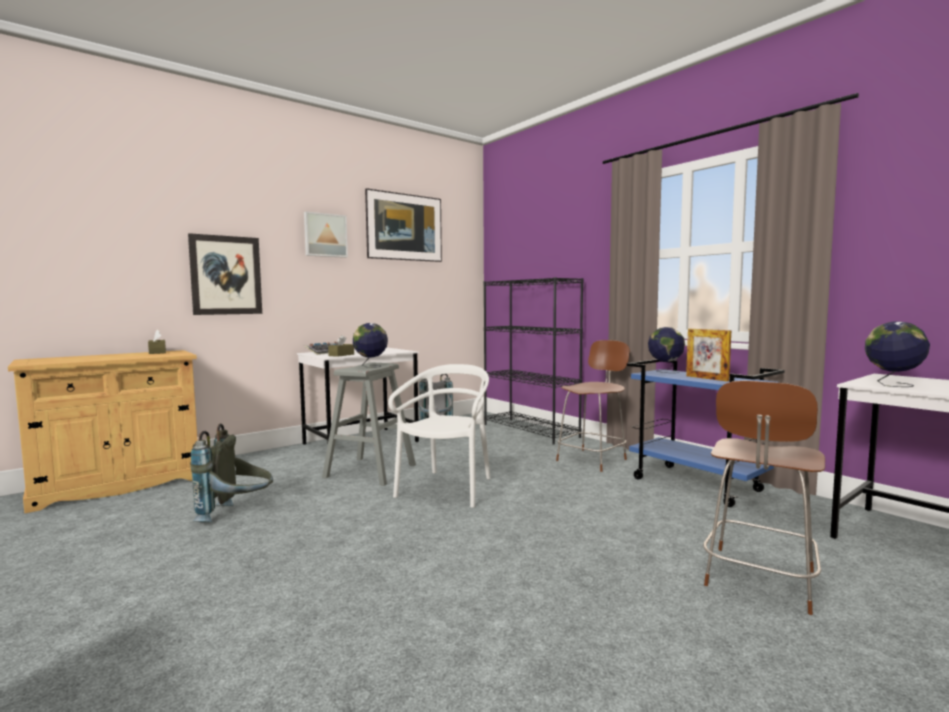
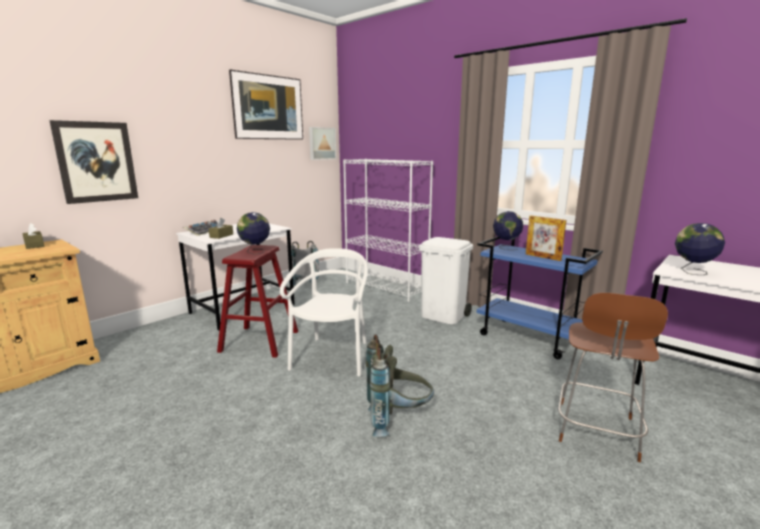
camera: 10 degrees left, 10 degrees up
(237, 515) = (146, 403): grey backpack -> grey backpack (397, 420)
(325, 235) = (193, 117): picture -> picture (321, 143)
(370, 471) = (259, 341): grey stool -> red stool
(531, 430) = (386, 288): black bookcase -> white bookcase
(593, 459) = (443, 316): brown chair -> white trash can

